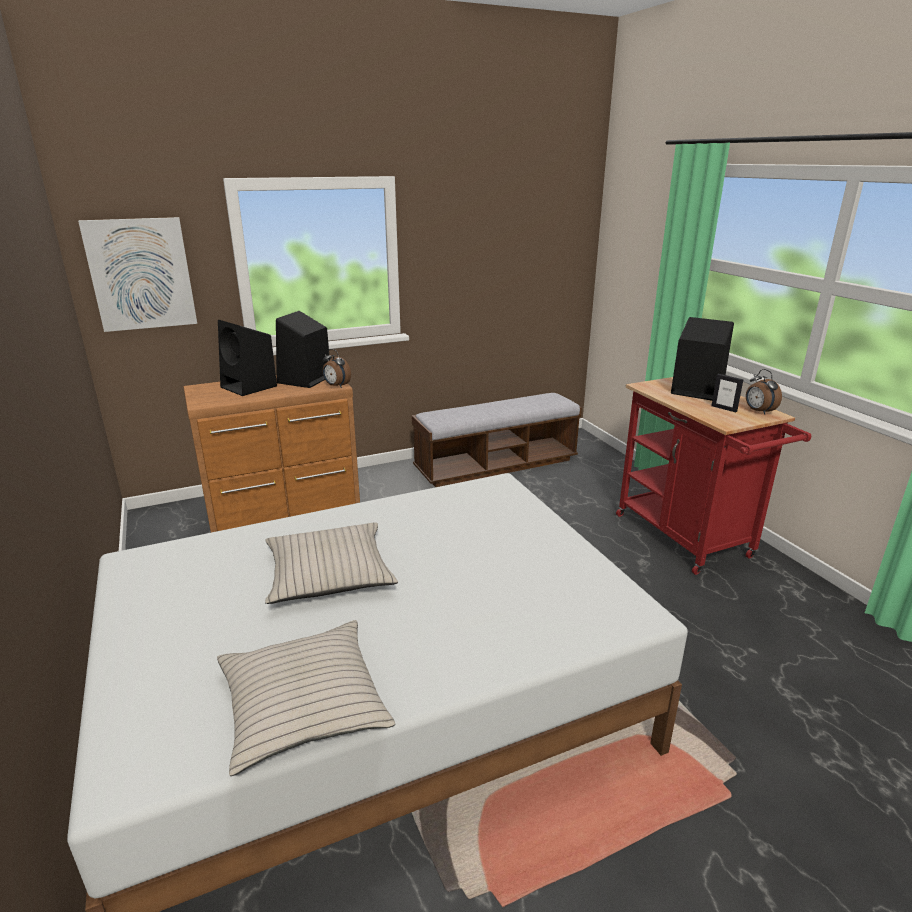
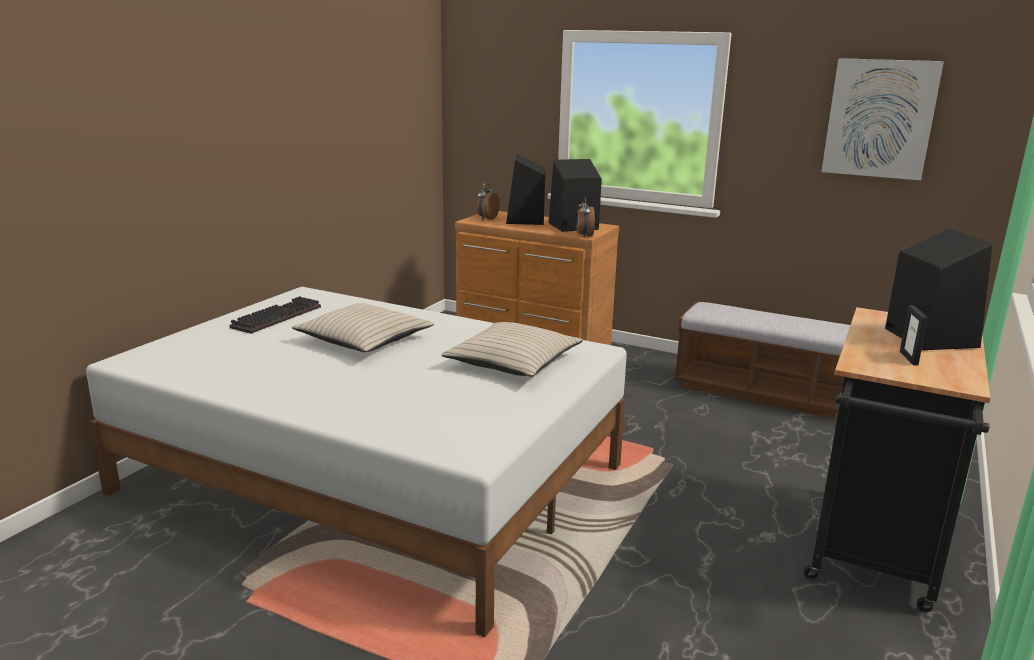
camera: 50 degrees right, 5 degrees down
(141, 274) = (488, 109): picture -> picture (880, 118)
(172, 603) = (277, 316): none -> keyboard
(303, 705) = (224, 377): beige pillow -> beige pillow (512, 362)
(688, 540) = (873, 553): red cart -> black cart
(758, 411) = (950, 375): alarm clock -> alarm clock (487, 219)

